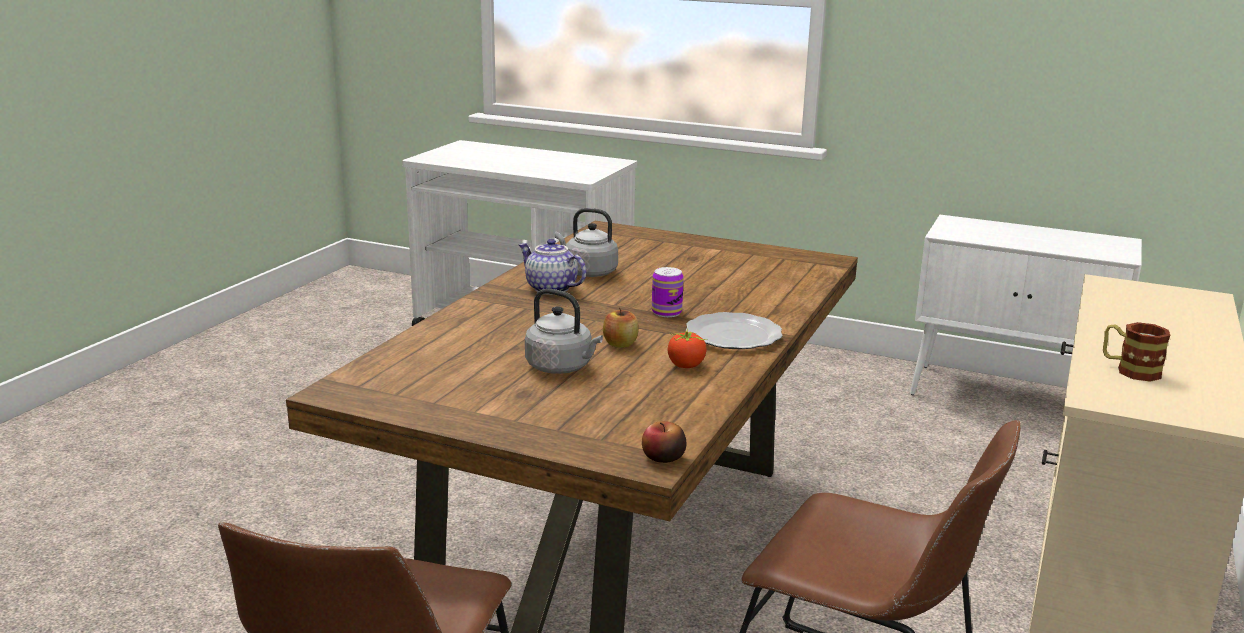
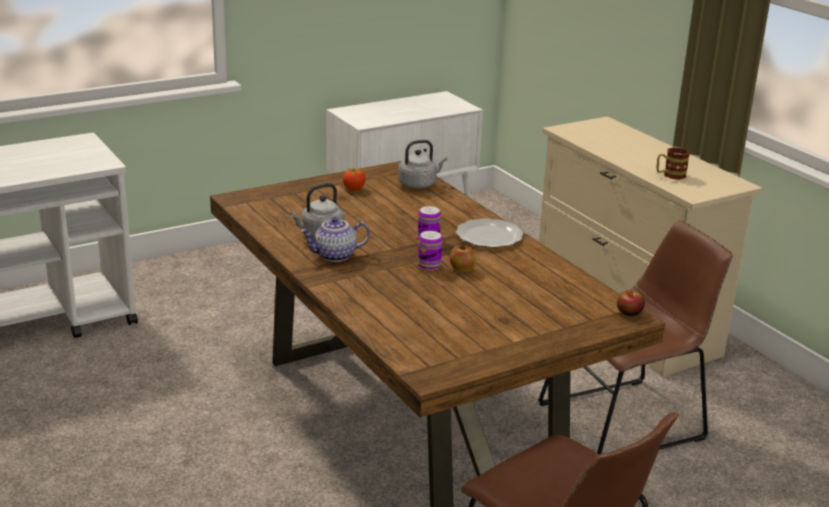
camera: 55 degrees left, 5 degrees up
(562, 367) = (477, 297): grey kettle -> grey kettle (419, 184)
(601, 328) = (429, 265): none -> can
(686, 366) = (517, 264): tomato -> tomato (354, 188)

